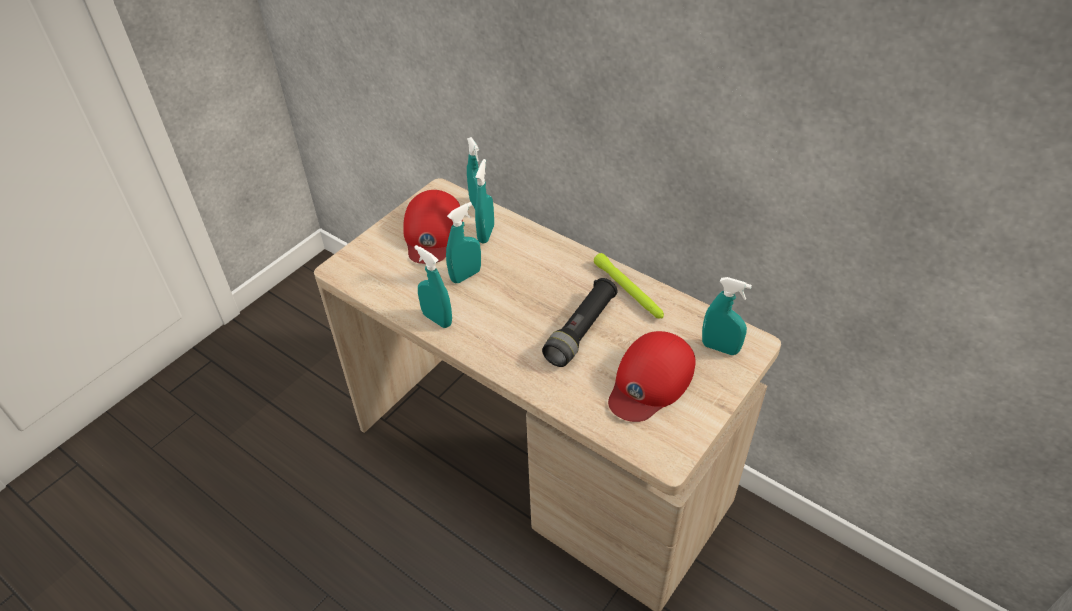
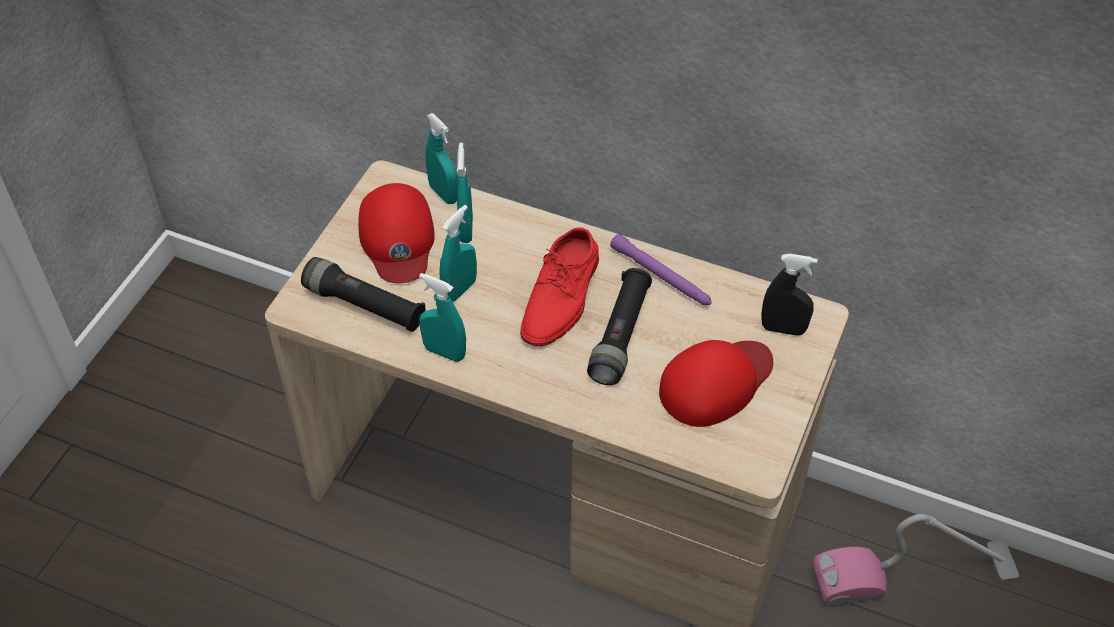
camera: 15 degrees left, 5 degrees up
(389, 275) = (364, 306): none -> black flashlight
(543, 294) = (562, 297): none -> red shoe
(629, 291) = (661, 276): green flashlight -> purple flashlight
(650, 381) = (716, 383): red cap -> red cap turned 150 degrees counterclockwise
(720, 348) = (783, 329): turquoise spray bottle -> black spray bottle
(816, 586) = (913, 574): none -> vacuum cleaner

